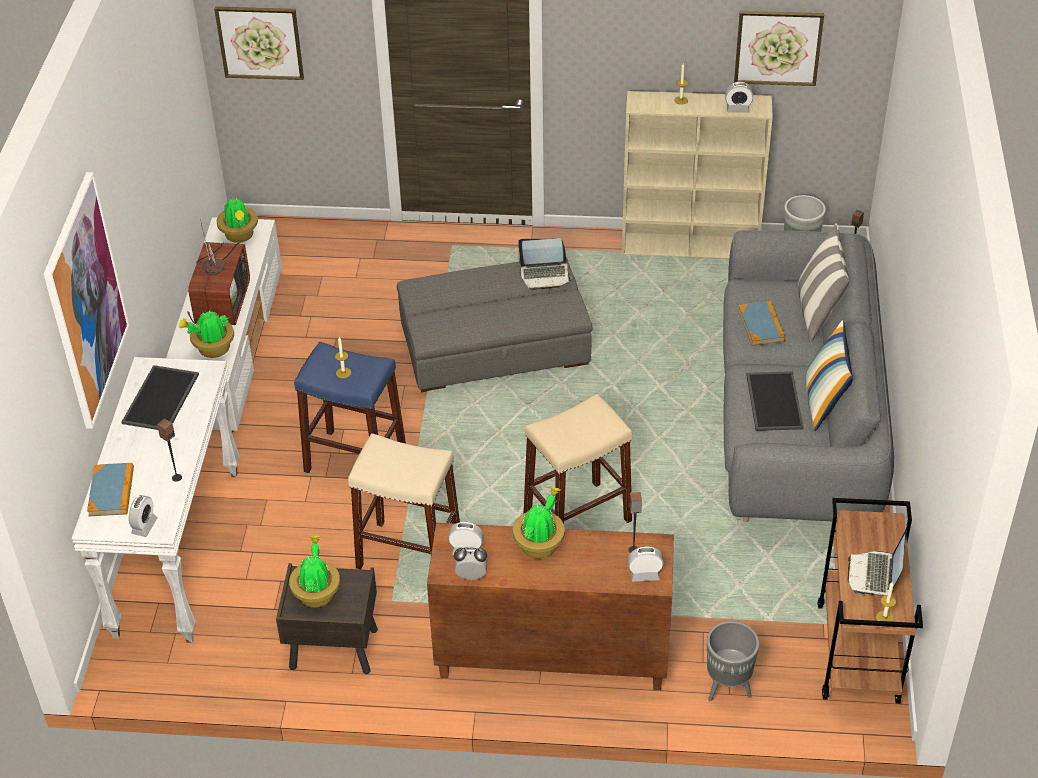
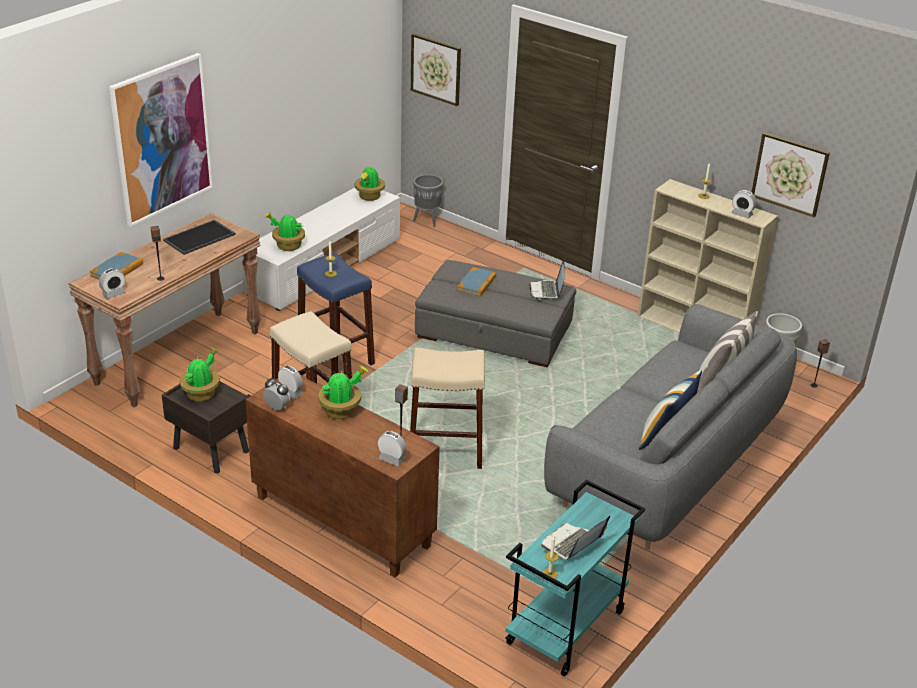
camera: 30 degrees right, 10 degrees down
(176, 551) = (178, 357): white console table -> brown console table
(221, 303) = (319, 225): television -> none
(545, 275) = (547, 291): laptop -> laptop turned 60 degrees clockwise
(728, 688) = (444, 601): grey planter -> grey planter (427, 221)
(761, 325) = (665, 371): book -> book (476, 284)
(772, 401) = (625, 418): tray -> none
(859, 653) = (566, 628): brown cart -> turquoise cart

